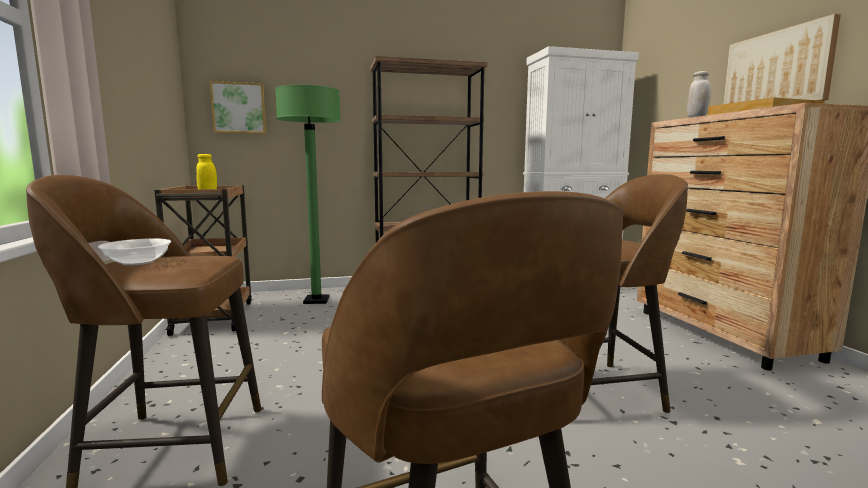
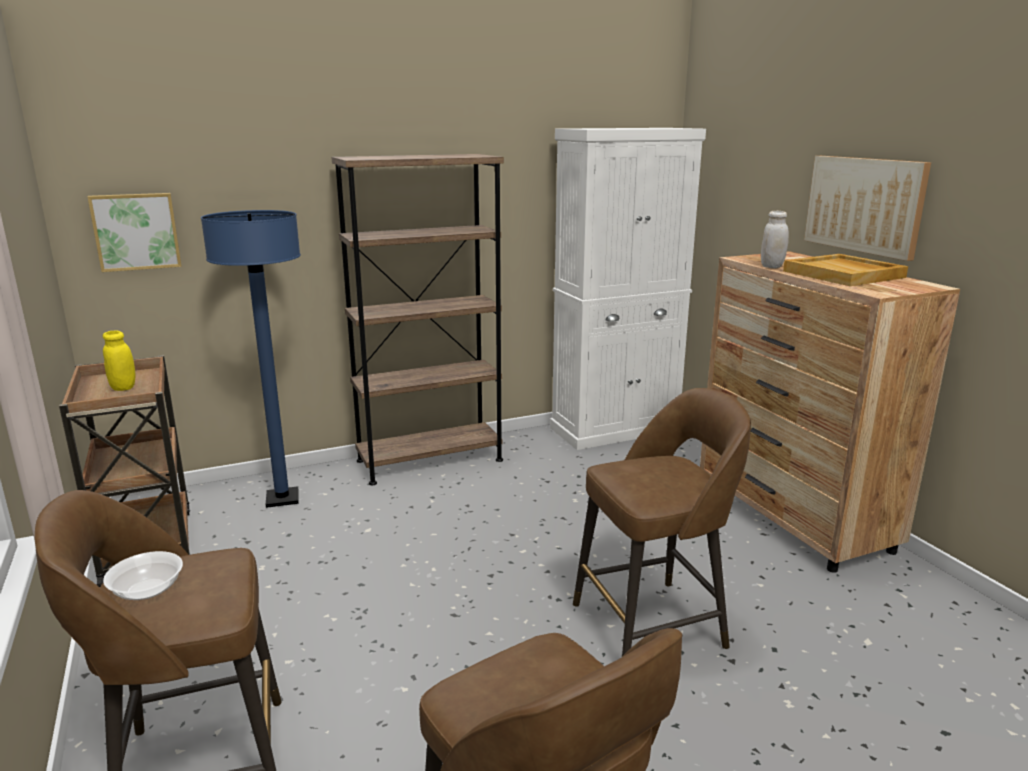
camera: 10 degrees left, 10 degrees up
(316, 300) = (282, 499): green floor lamp -> blue floor lamp

